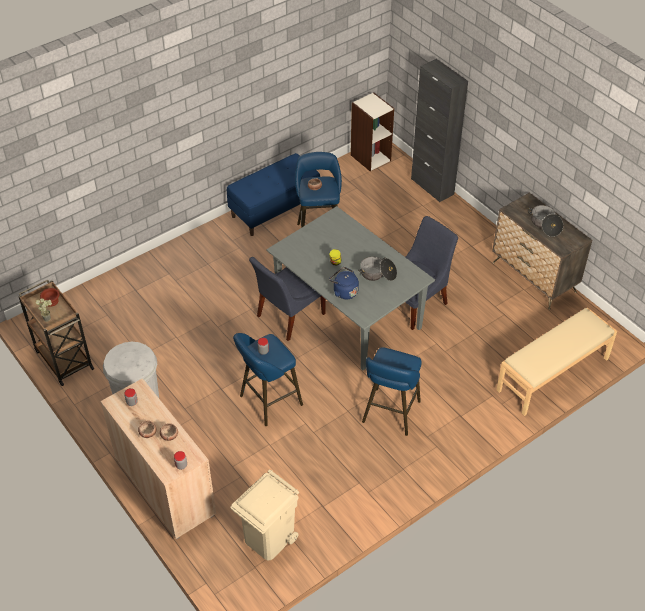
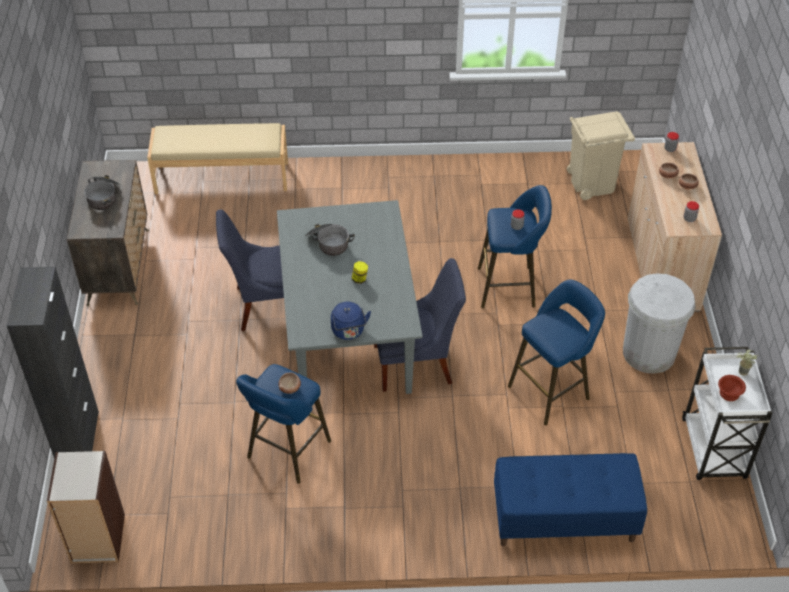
camera: 145 degrees left, 0 degrees up
(63, 359) = (714, 450): brown cart -> white cart
(275, 209) = (307, 526): blue bench -> blue bench (563, 519)
(344, 292) = (382, 243): blue kettle -> blue kettle (349, 332)
(390, 414) = (403, 219): blue stool -> blue stool (552, 390)

